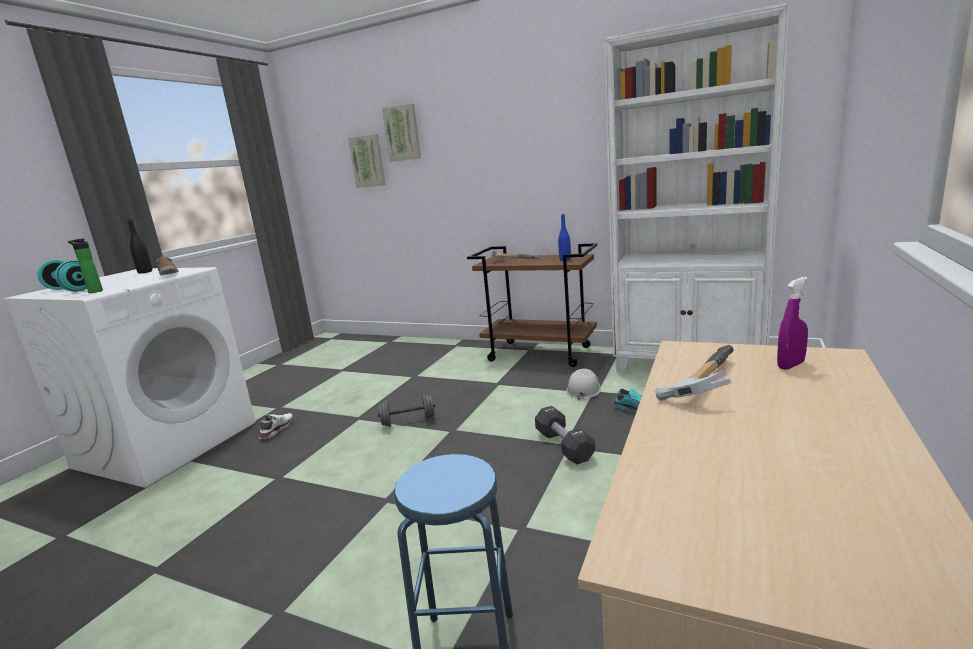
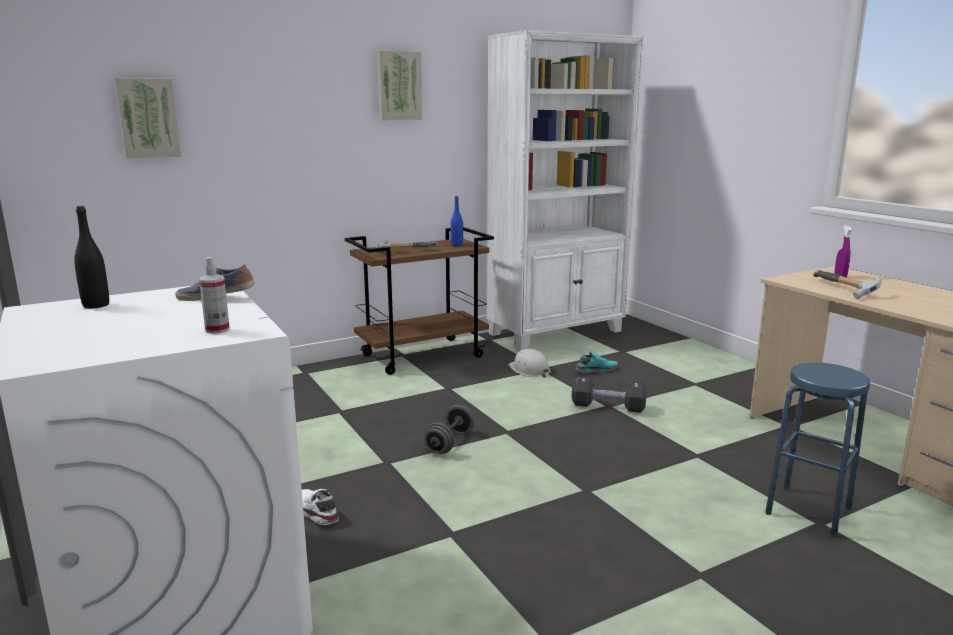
camera: 55 degrees left, 0 degrees up
(70, 290) = (117, 341): turquoise dumbbell -> none
(94, 291) = (217, 330): bottle -> spray bottle
(402, 133) = (217, 83): picture -> picture (398, 86)

